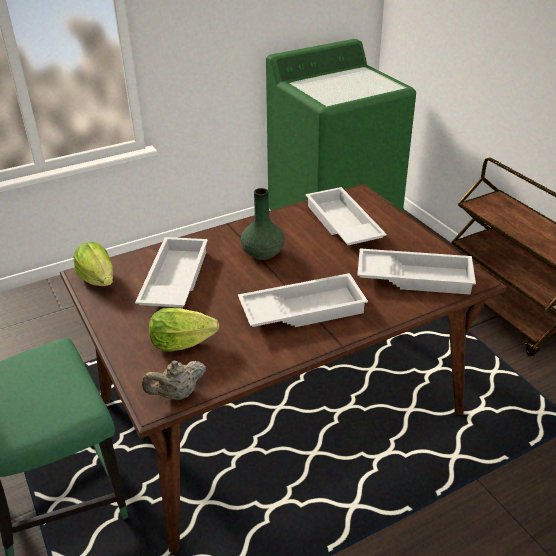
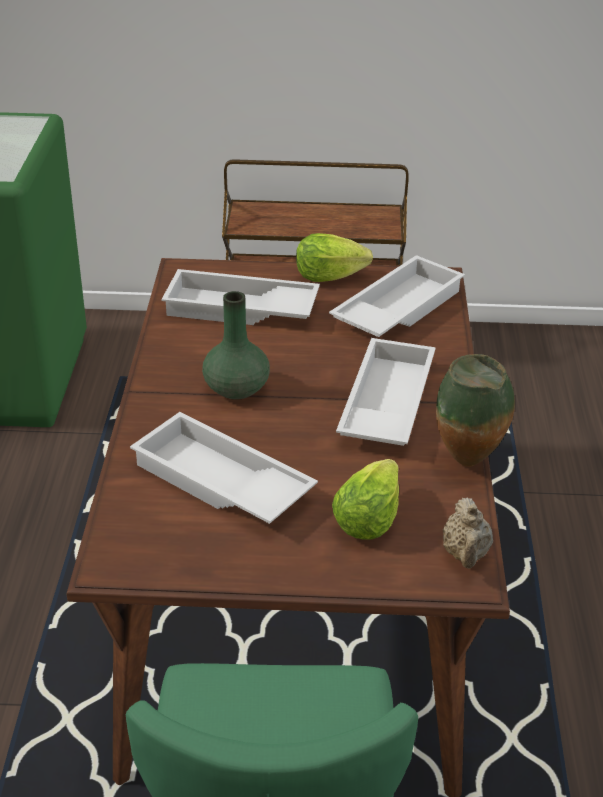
camera: 60 degrees left, 0 degrees up
(98, 279) = (140, 554): lettuce -> lettuce (328, 276)
(272, 365) = (468, 463): none -> vase

